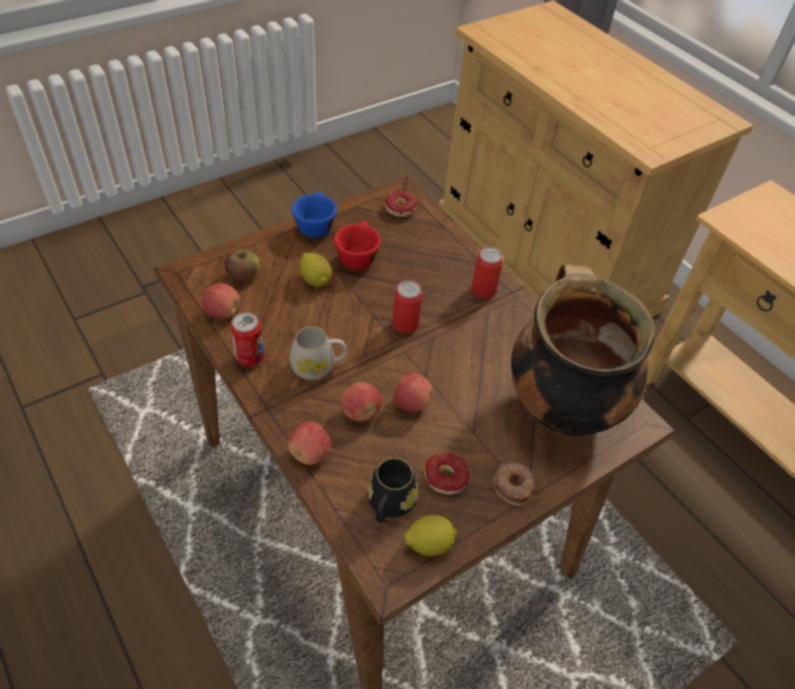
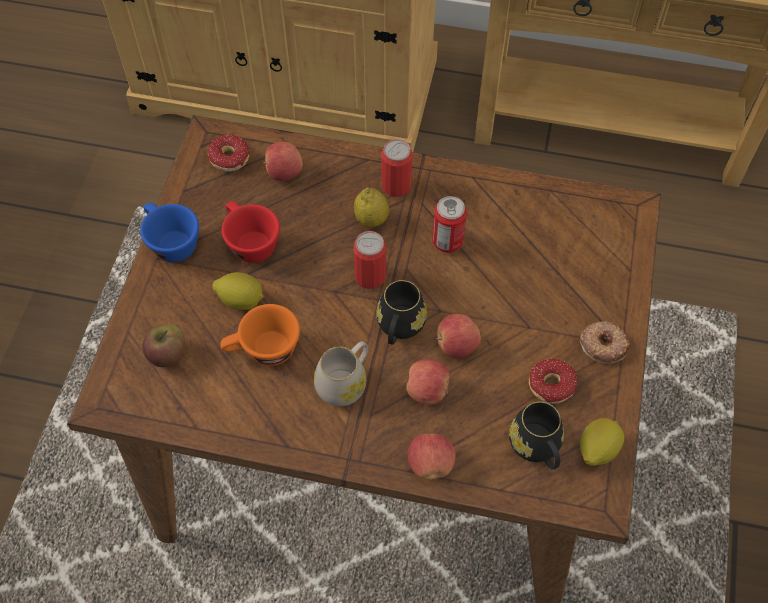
camera: 40 degrees left, 10 degrees up
(222, 312) = (196, 408): apple -> apple (284, 172)
(250, 357) = (276, 428): can -> can (447, 242)
(294, 314) = (263, 351): none -> orange cup
(388, 364) = (399, 327): none -> black mug
(444, 296) = (371, 219): none -> lemon
(559, 407) = (566, 246): cooking pot -> none

